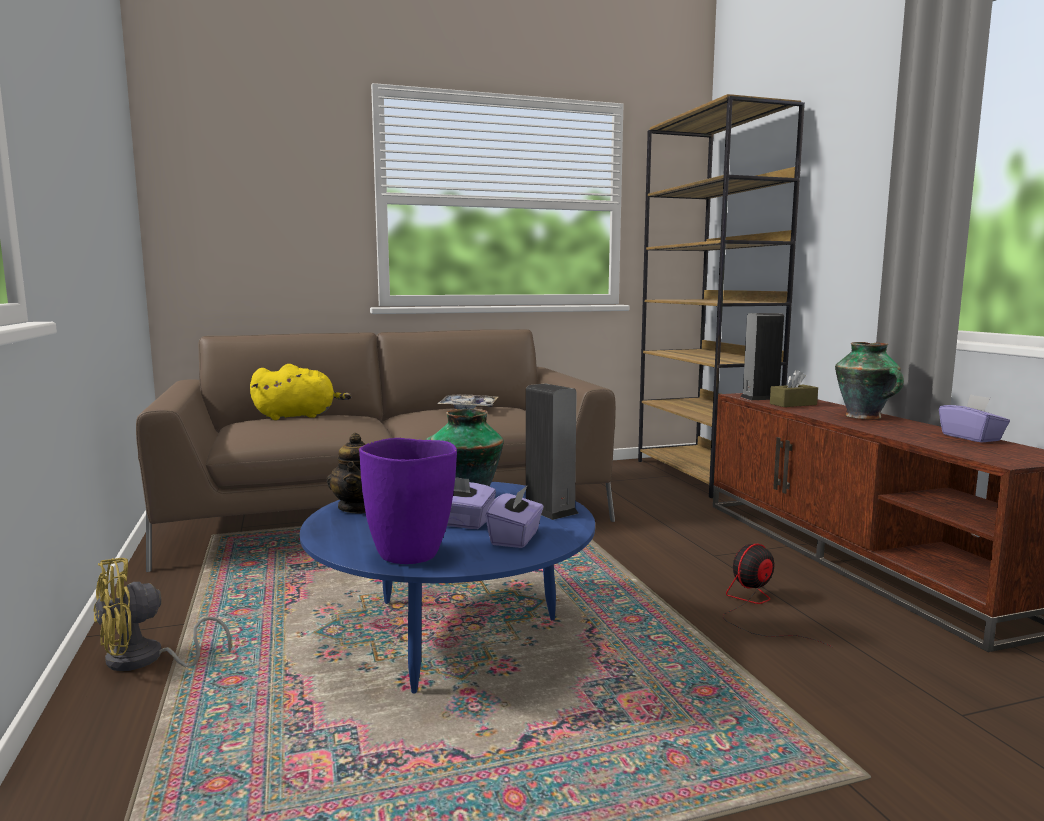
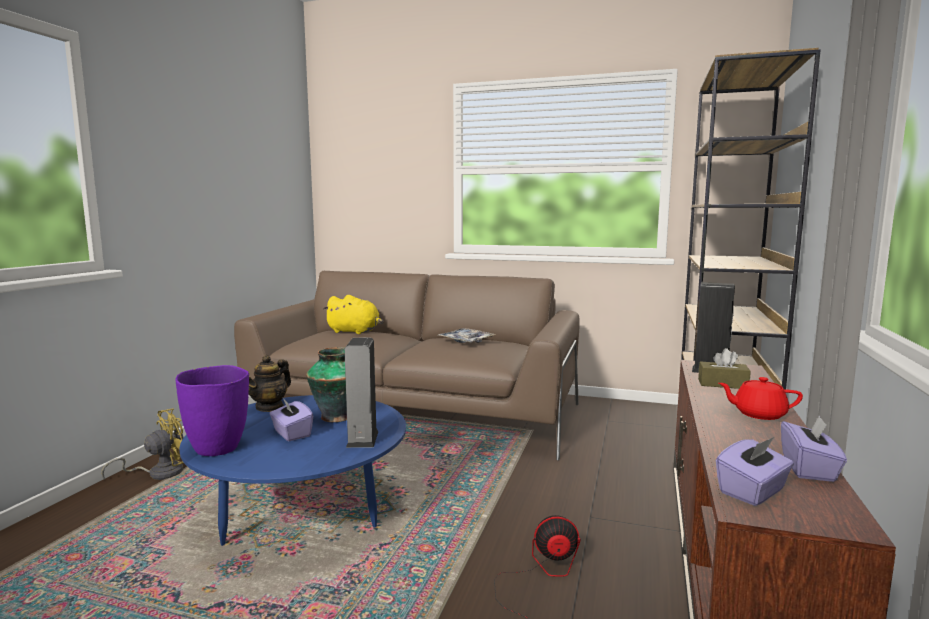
camera: 35 degrees right, 0 degrees up
(145, 660) = (159, 473): yellow fan -> yellow fan turned 135 degrees clockwise
(516, 538) = (292, 455): purple tissue box -> purple tissue box (753, 491)
(864, 417) = (758, 414): vase -> red teapot

